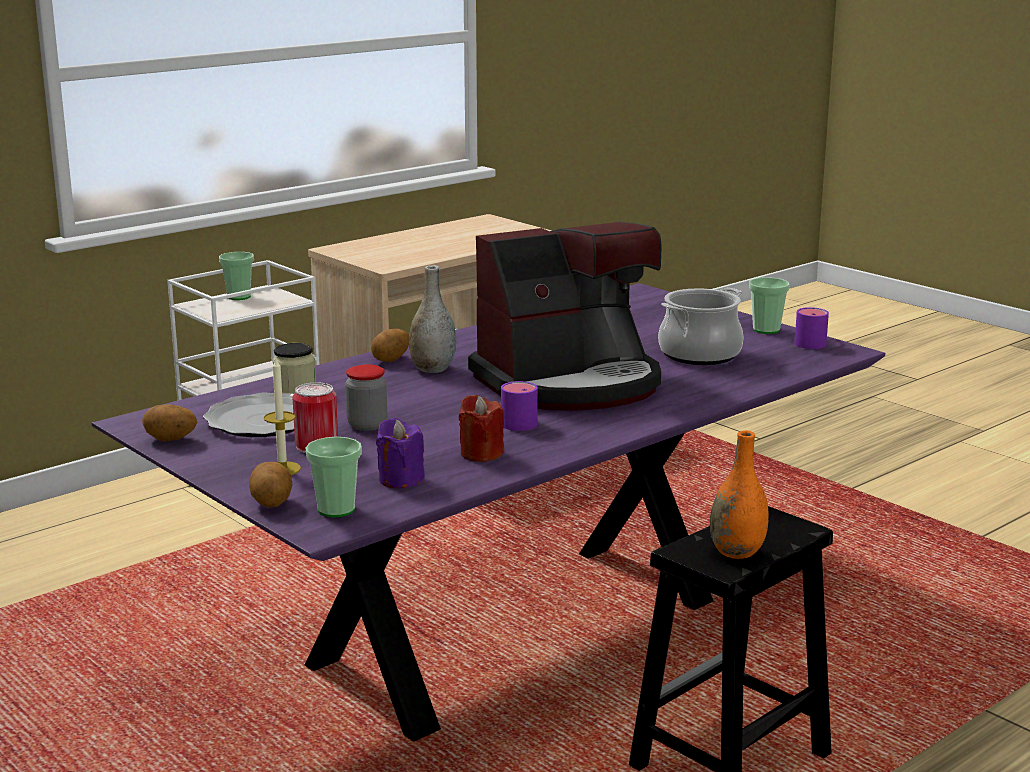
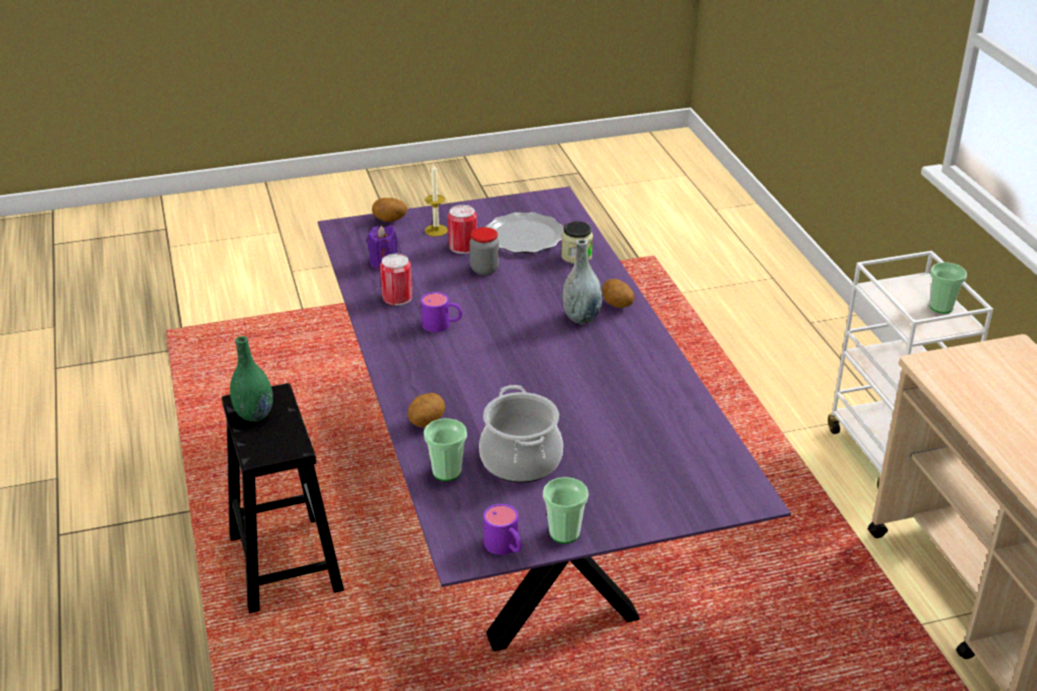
camera: 115 degrees right, 15 degrees up
(170, 440) = (515, 204): potato -> potato (426, 422)
(336, 509) = (362, 236): cup -> cup (446, 472)
(481, 454) = (397, 297): red candle -> can
(570, 383) = (500, 369): coffee machine -> none
(737, 552) = (254, 415): orange vase -> green vase

